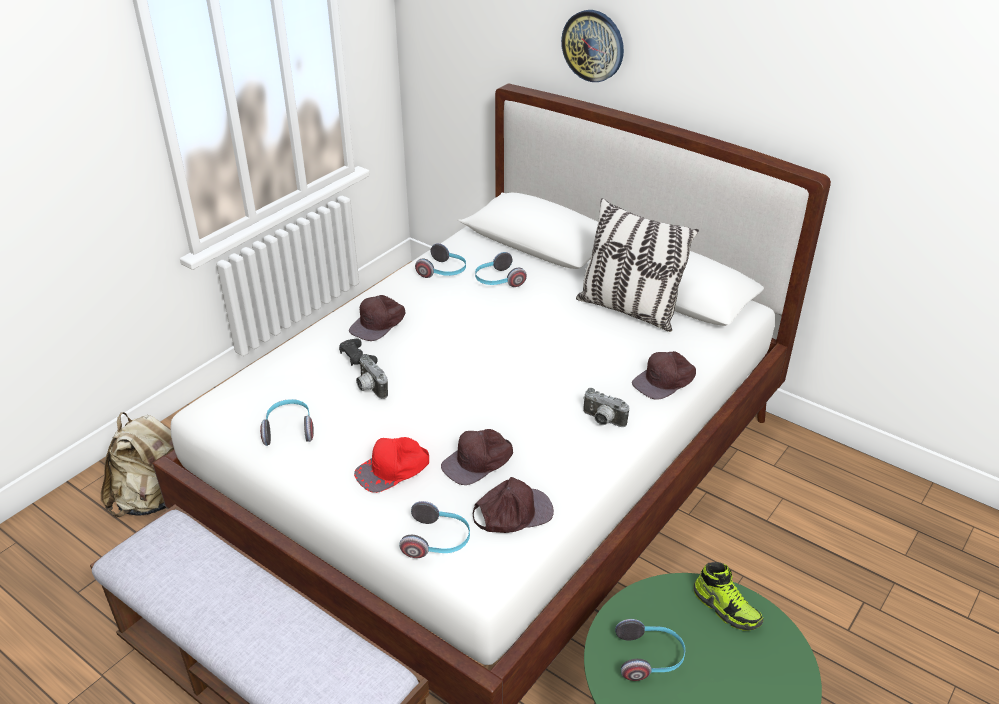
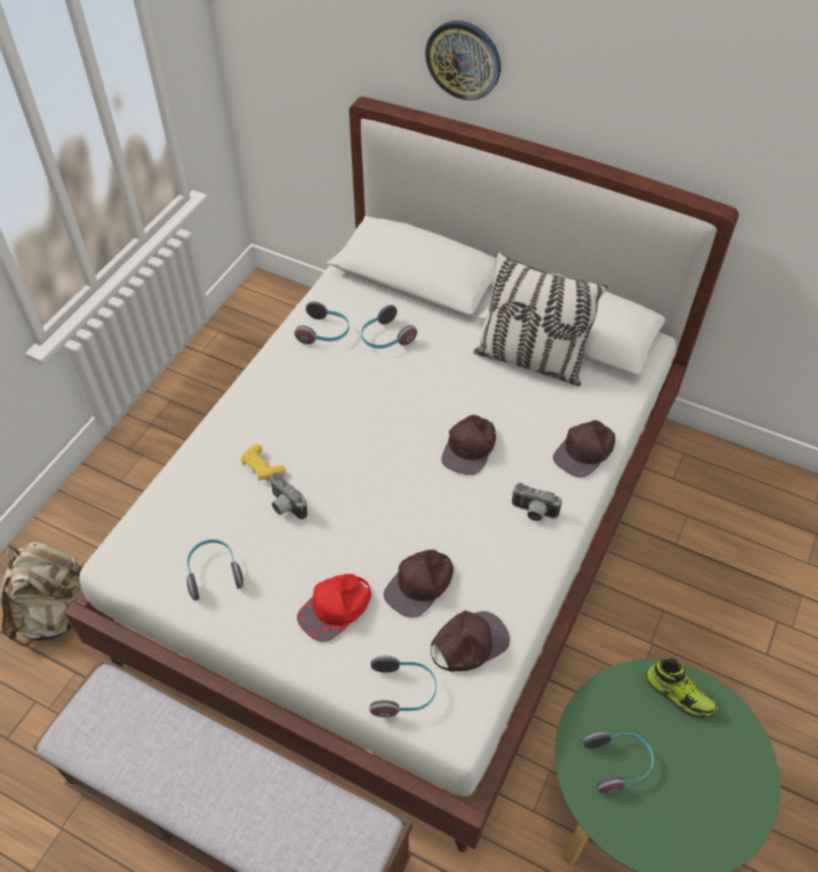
camera: 10 degrees left, 15 degrees up
(357, 358) = (262, 467): black game controller -> yellow game controller
(378, 323) = (272, 415): brown cap -> brown cap (470, 447)

